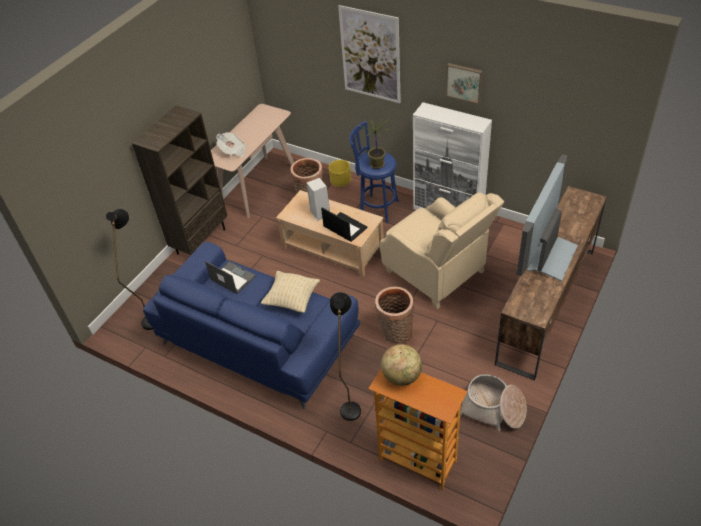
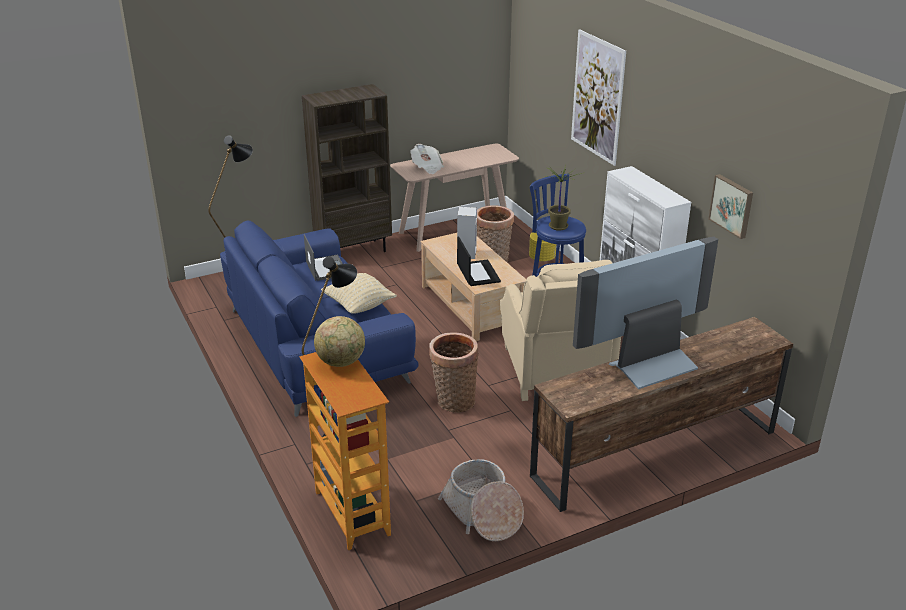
camera: 30 degrees right, 15 degrees down
(464, 82) = (674, 146): picture -> picture (732, 205)

